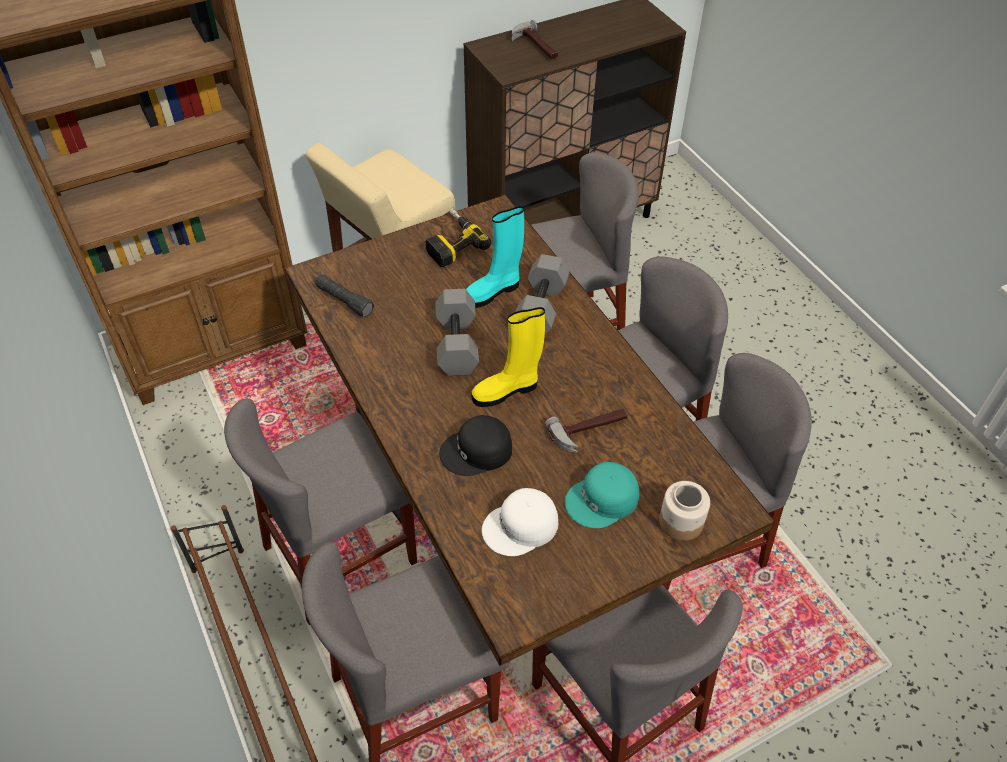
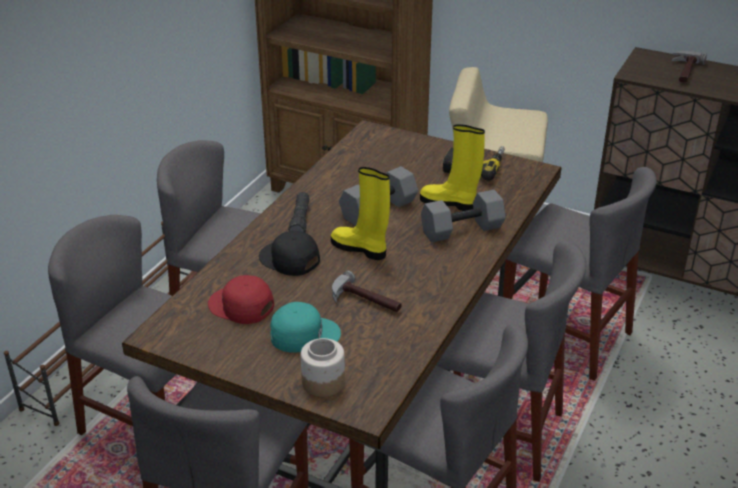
camera: 55 degrees right, 15 degrees down
(344, 301) = (361, 152): black flashlight -> black flashlight (300, 220)
(493, 292) = (449, 203): turquoise boot -> yellow boot
(521, 527) = (241, 306): white cap -> red cap
(603, 500) = (304, 334): turquoise cap -> turquoise cap turned 150 degrees clockwise

